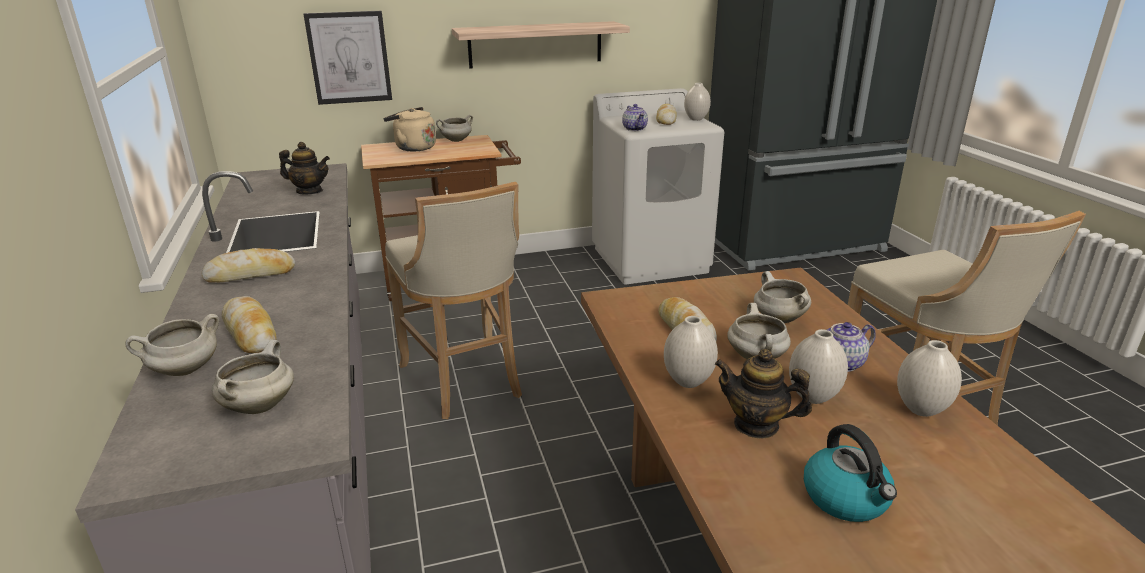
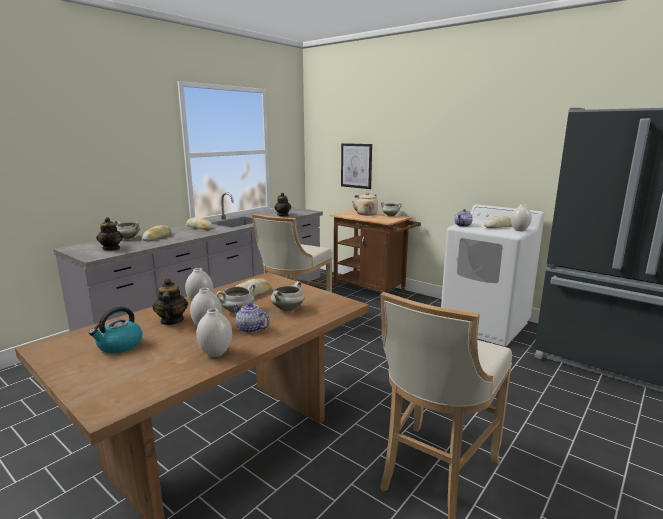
camera: 55 degrees right, 10 degrees down
(259, 405) = (111, 248): white cooking pot -> teapot
(535, 44) = (445, 169): shelf -> none

